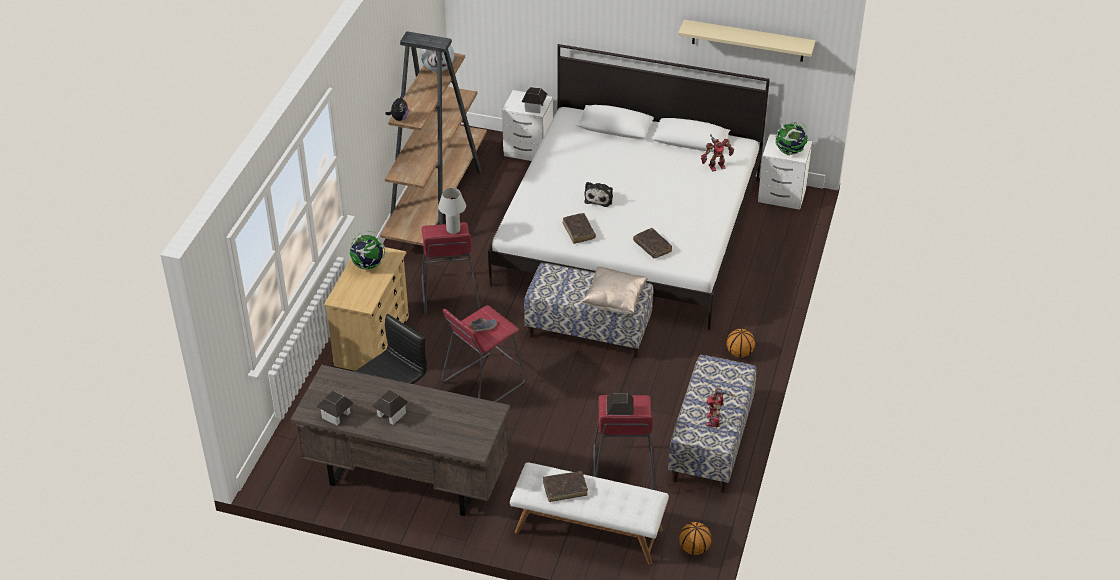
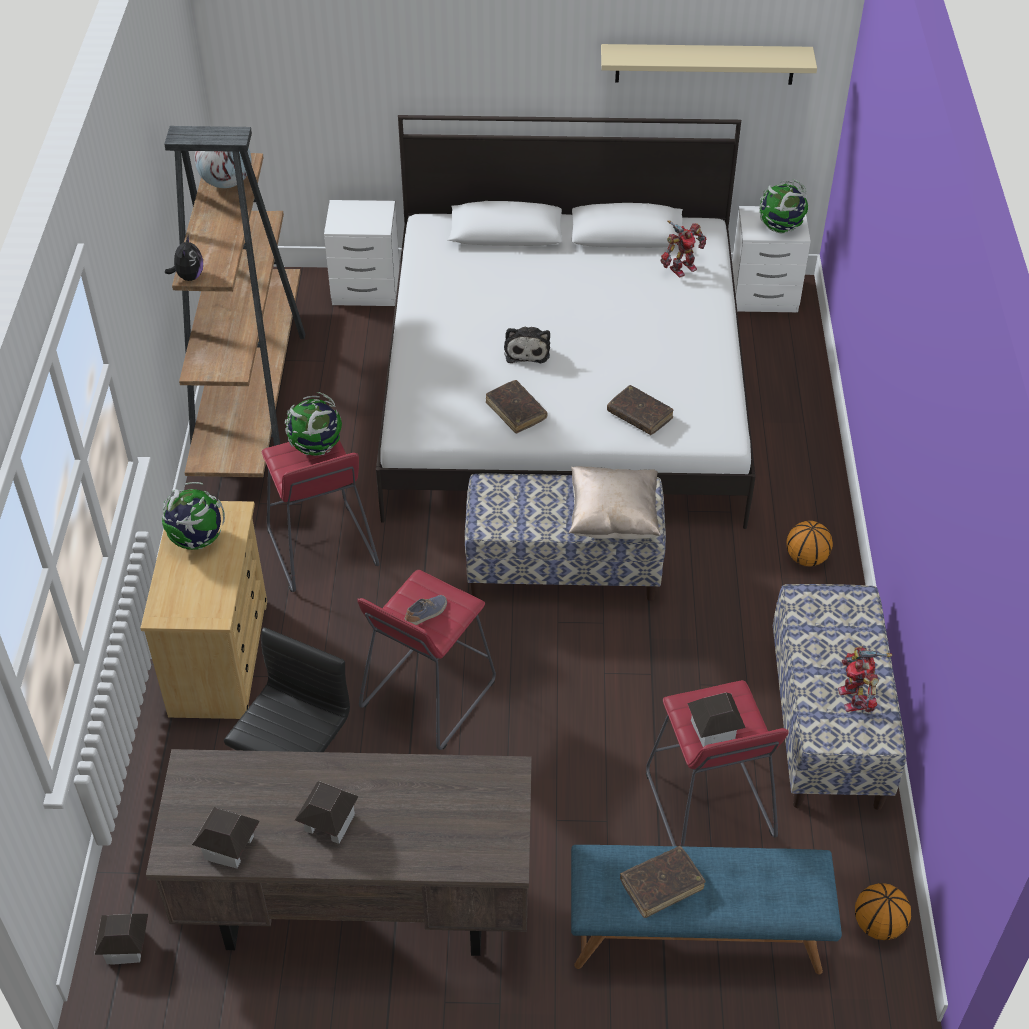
camera: 15 degrees left, 5 degrees up
(453, 230) = (316, 447): white table lamp -> globe
(534, 107) = (373, 222): toy house -> toy house (126, 946)
(588, 531) = (696, 935): white bench -> blue bench

